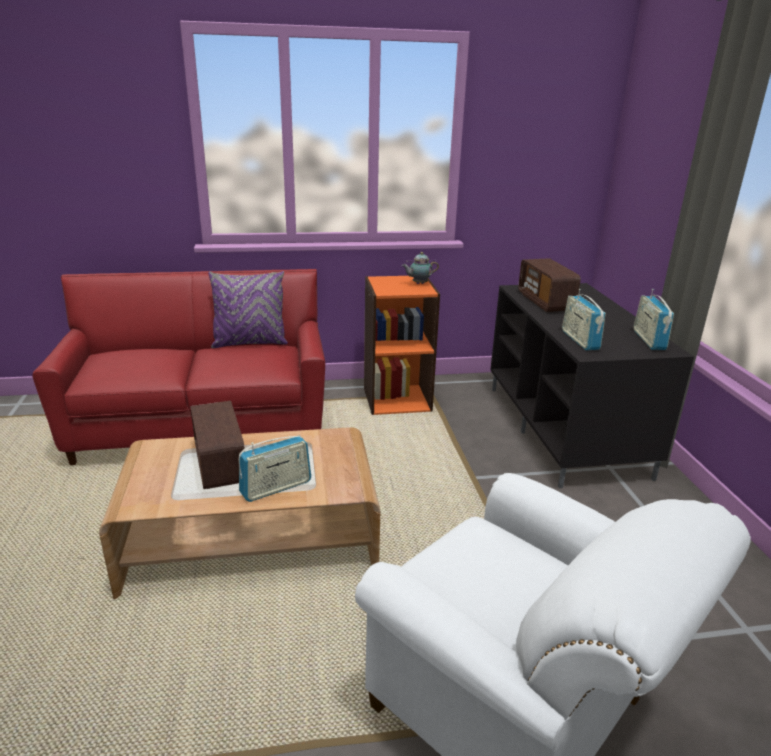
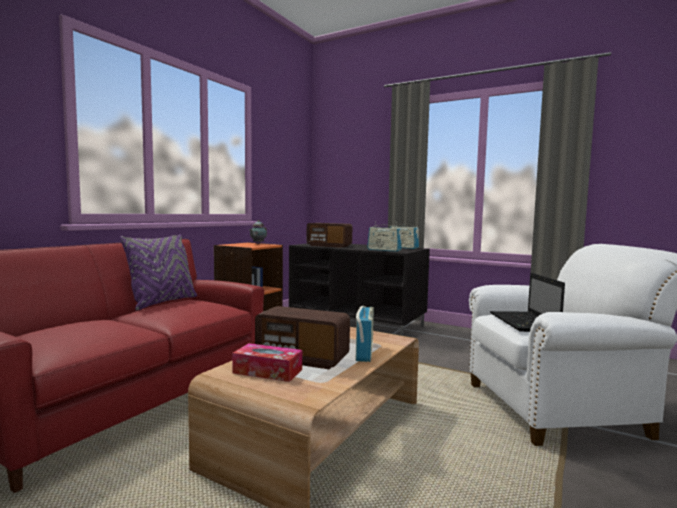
camera: 50 degrees left, 20 degrees down
(172, 463) = (267, 371): none -> tissue box
(461, 563) = (525, 323): none -> laptop

